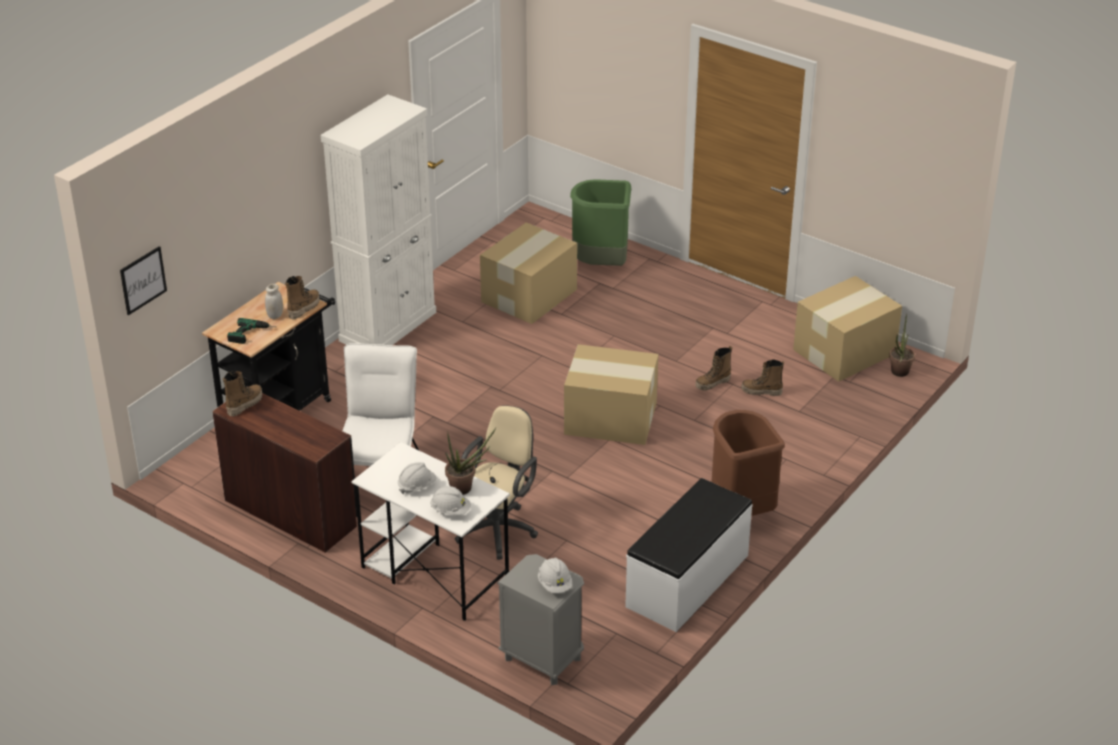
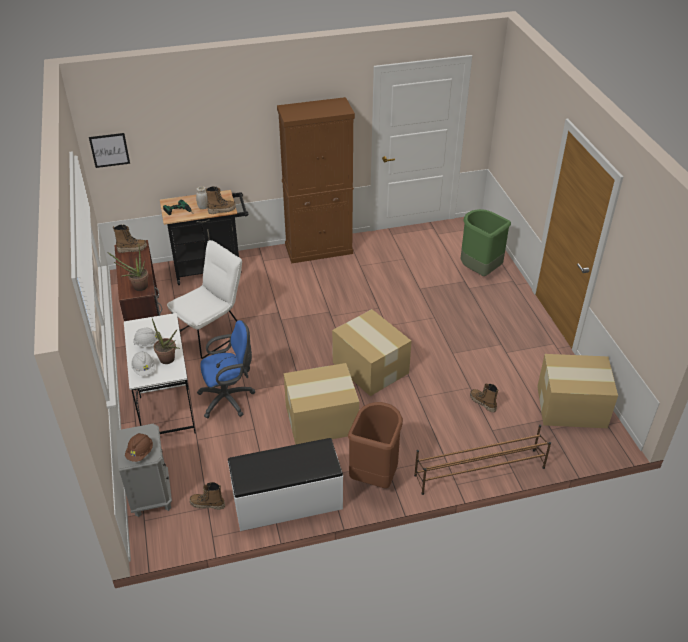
camera: 40 degrees right, 5 degrees up
(388, 326) = (319, 249): white cabinet -> brown cabinet
(499, 528) = (229, 399): beige office chair -> blue office chair
(528, 296) = (413, 269): cardboard box -> cardboard box (320, 419)
(555, 584) = (140, 453): white hard hat -> brown hard hat
(712, 384) = (457, 380): boot -> boot (207, 504)
(829, 452) = (479, 471): none -> brown shoe rack
(898, 373) = (593, 443): potted plant -> potted plant (137, 287)

